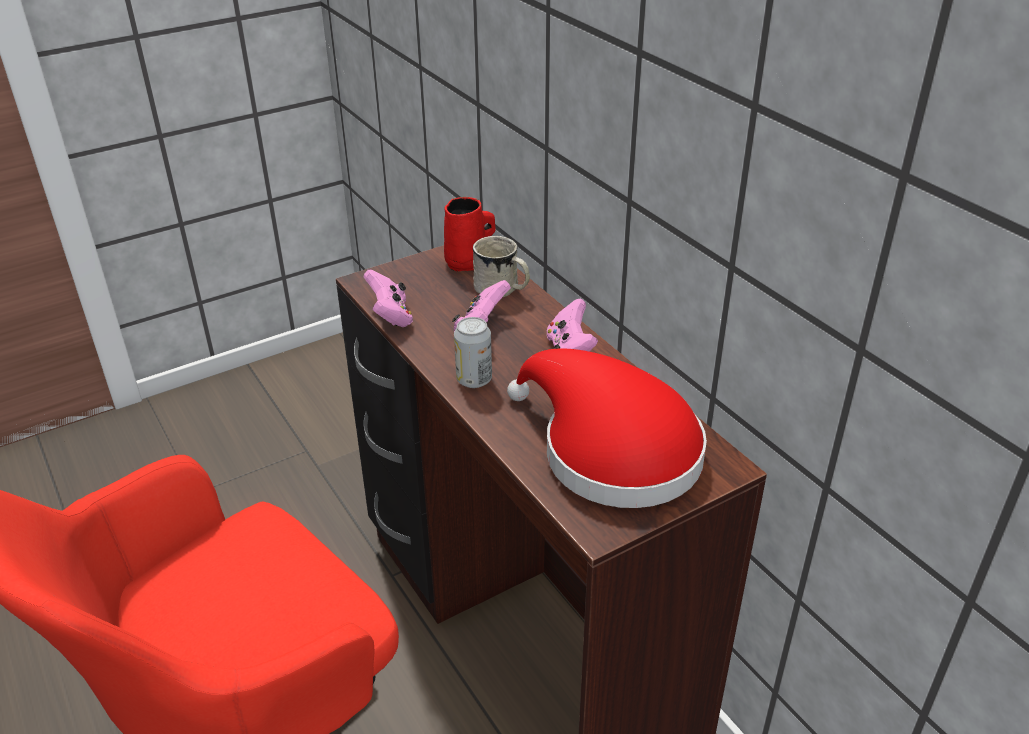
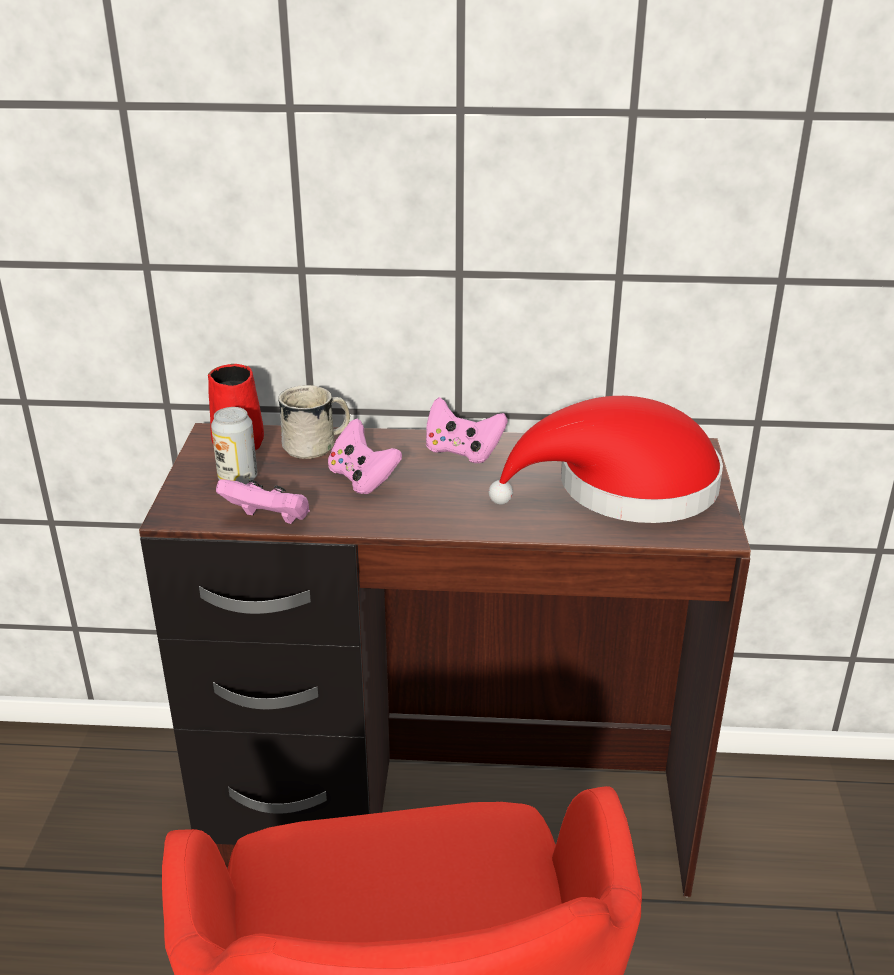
camera: 55 degrees left, 5 degrees down
(474, 380) = (443, 513): can -> can (238, 478)

